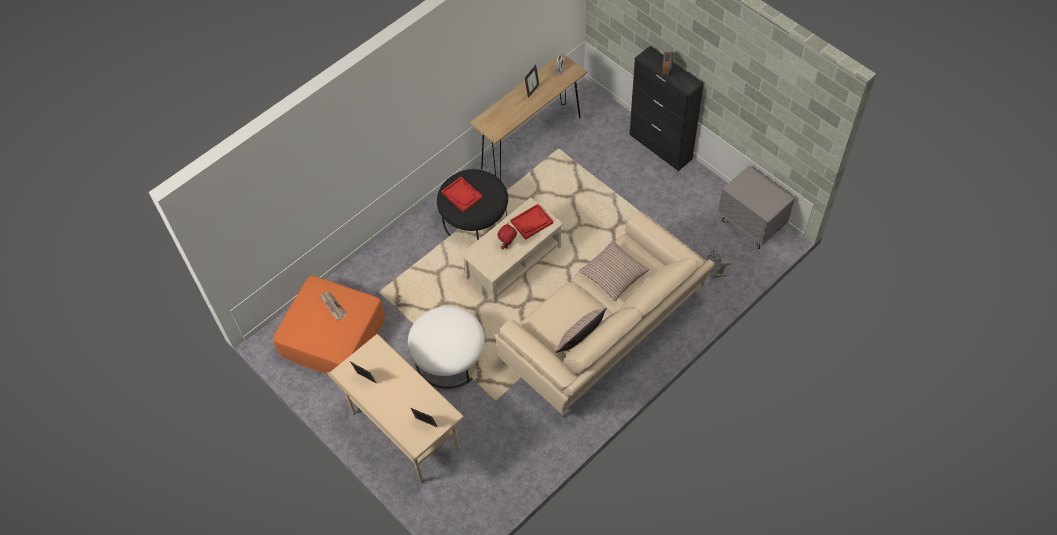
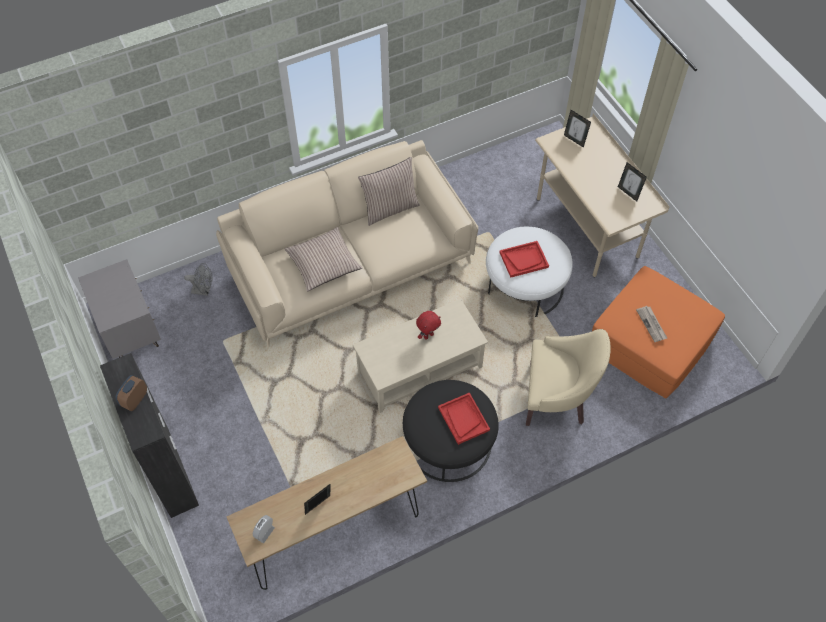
camera: 165 degrees left, 0 degrees up
(402, 272) = (557, 397): none -> beige armchair
(531, 222) = (389, 356): red tray -> red tray (524, 260)

